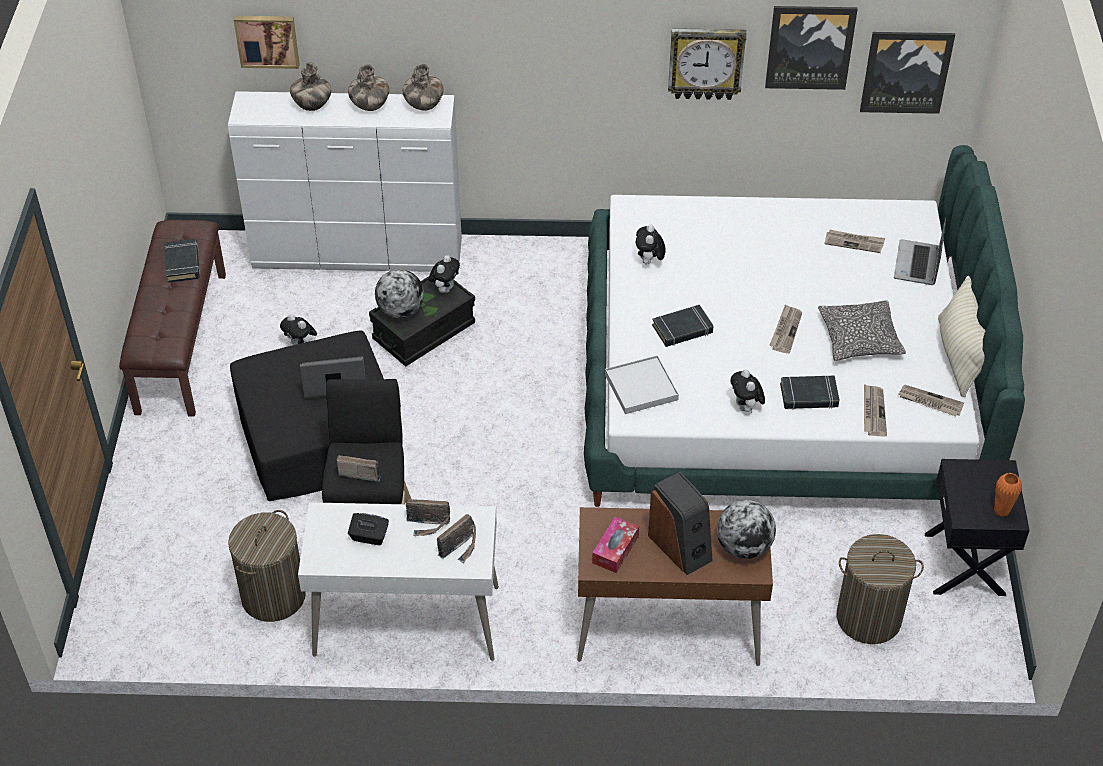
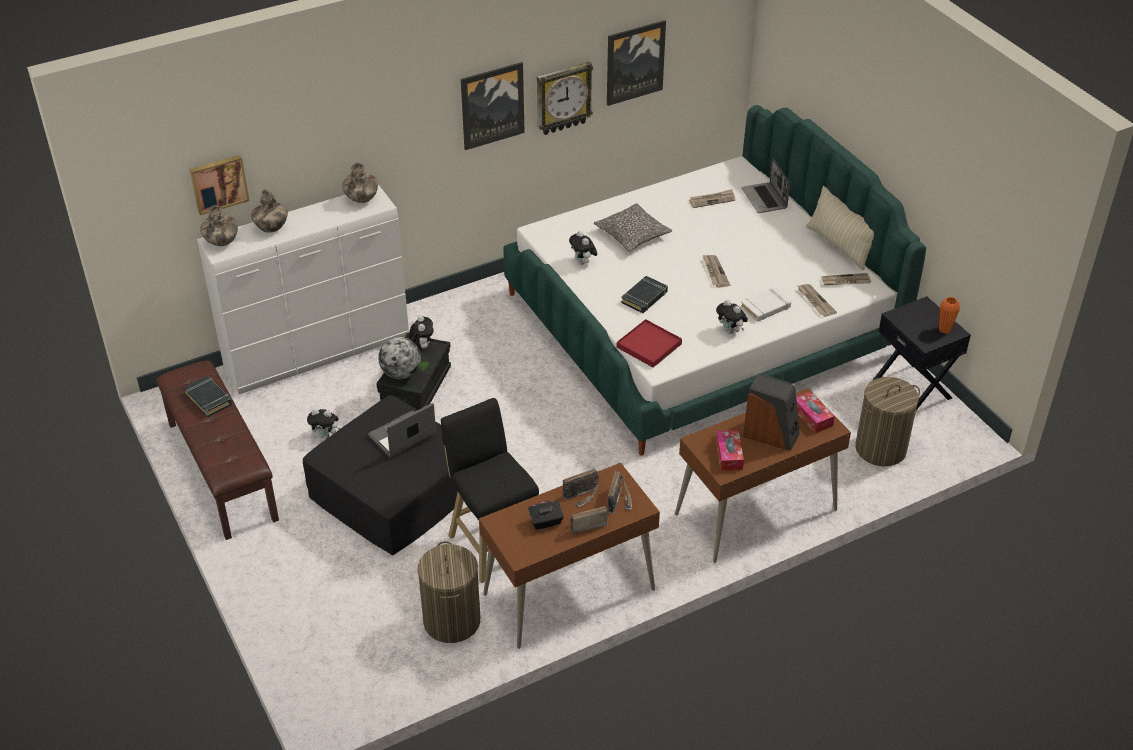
camera: 30 degrees left, 5 degrees down
(359, 472) = (496, 482): radio -> radio (585, 524)
(370, 106) = (319, 213): vase -> vase (222, 242)
(406, 622) = (569, 593): white desk -> brown desk
(641, 387) = (648, 345): white tray -> red tray
(743, 547) = (812, 417): globe -> tissue box
(809, 396) = (765, 307): black book -> white book
(859, 338) = (767, 259): pillow -> pillow (632, 234)
(906, 71) = (700, 62): picture -> picture (492, 105)

